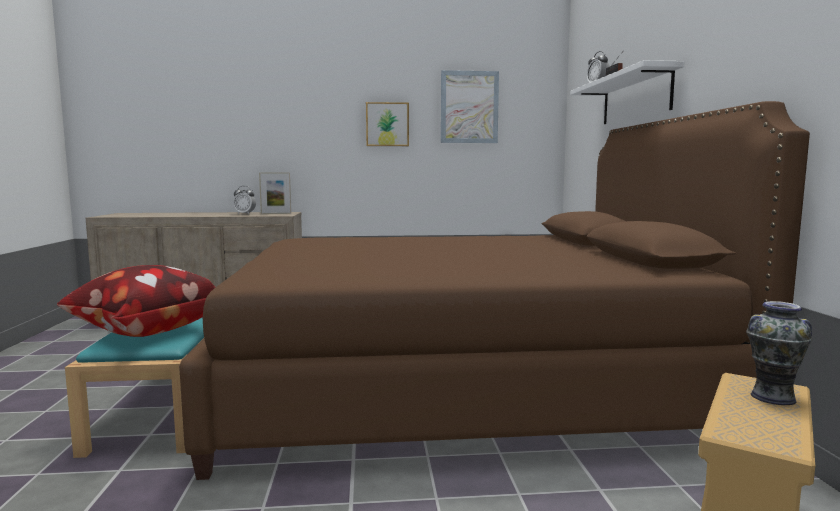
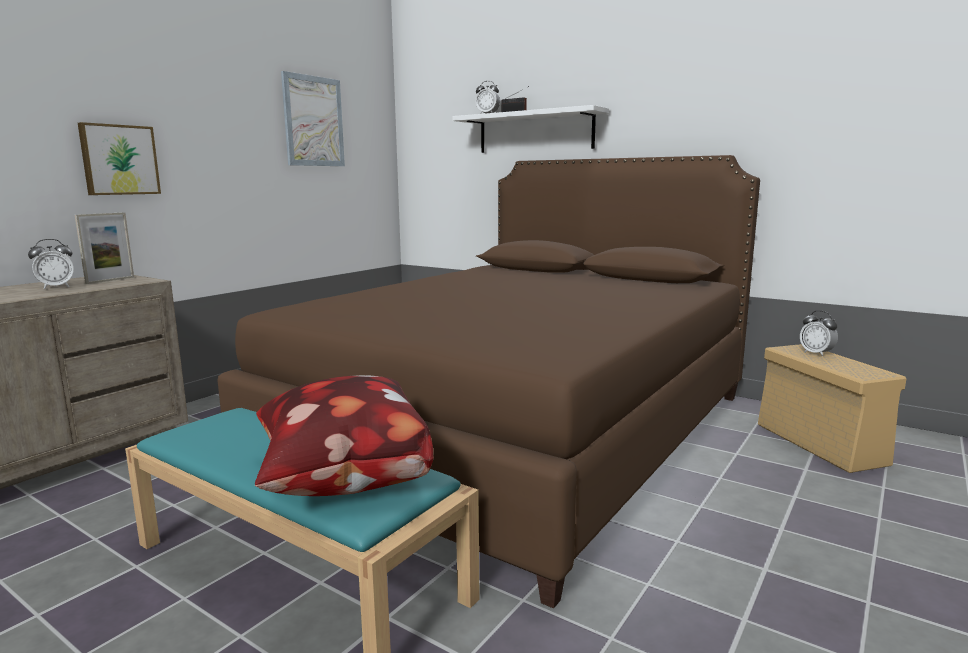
camera: 50 degrees left, 5 degrees up
(387, 124) = (225, 139): picture -> picture (119, 160)
(773, 397) = (816, 353): vase -> alarm clock

